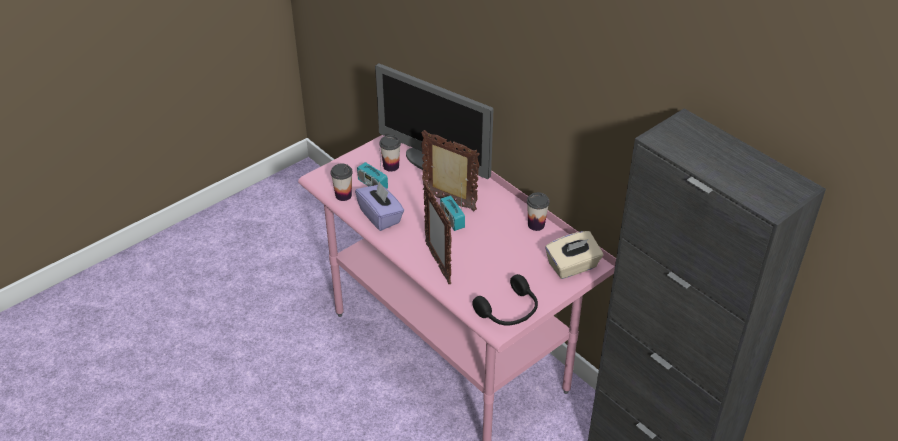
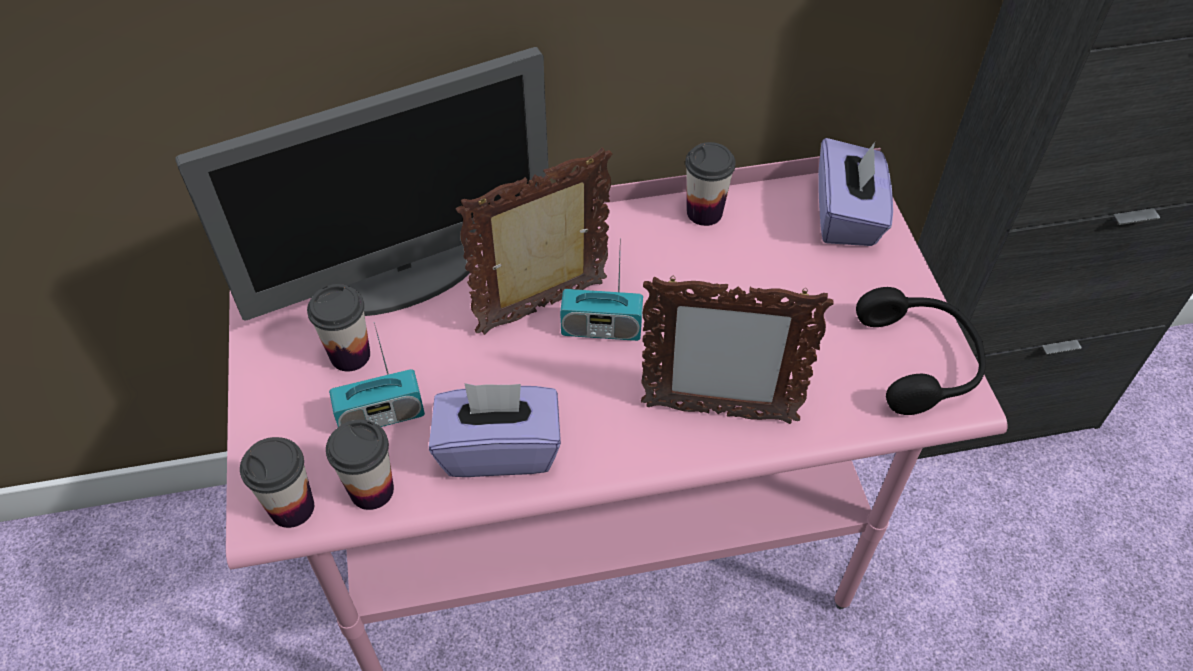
camera: 60 degrees left, 10 degrees up
(325, 182) = (292, 508): none -> cup
(572, 266) = (847, 216): beige tissue box -> purple tissue box

